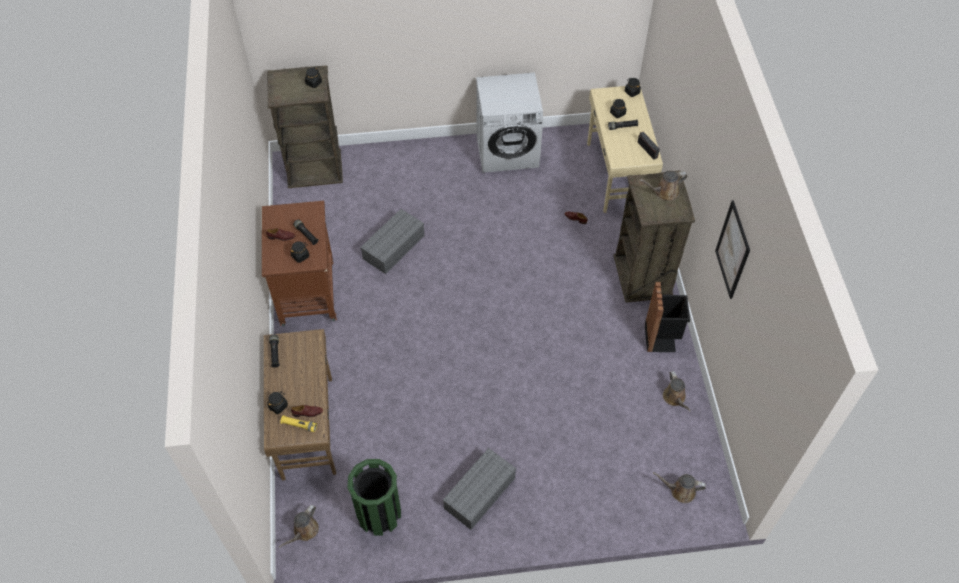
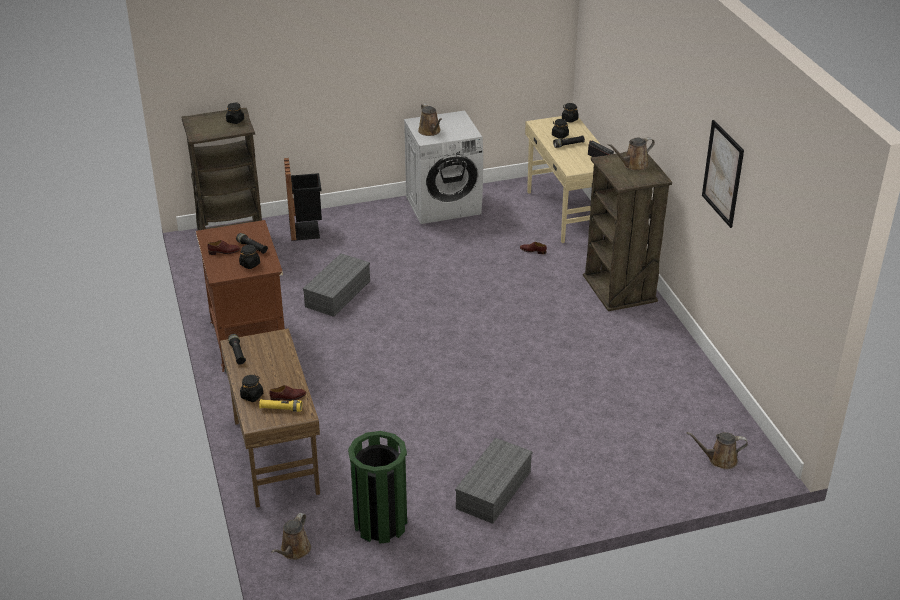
camera: 10 degrees left, 20 degrees down
(662, 337) = (656, 335): black trash can -> black trash can (306, 230)
(675, 398) = (687, 383): brown watering can -> brown watering can (430, 131)

